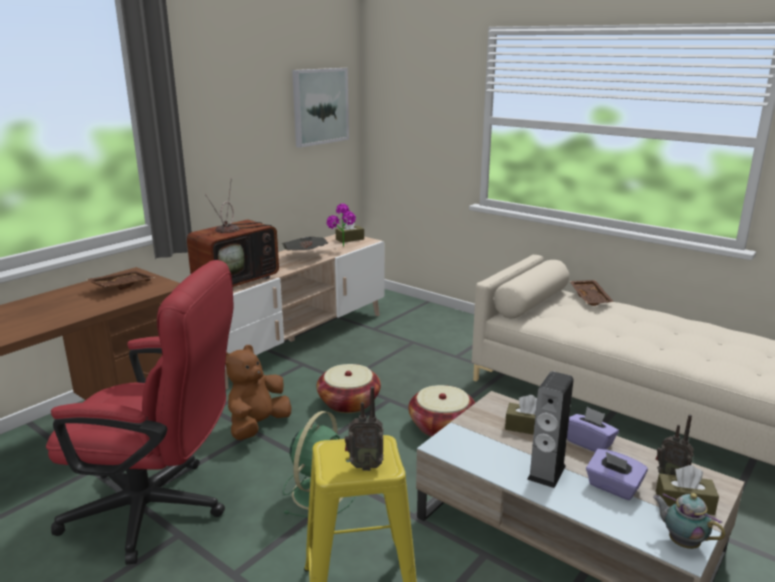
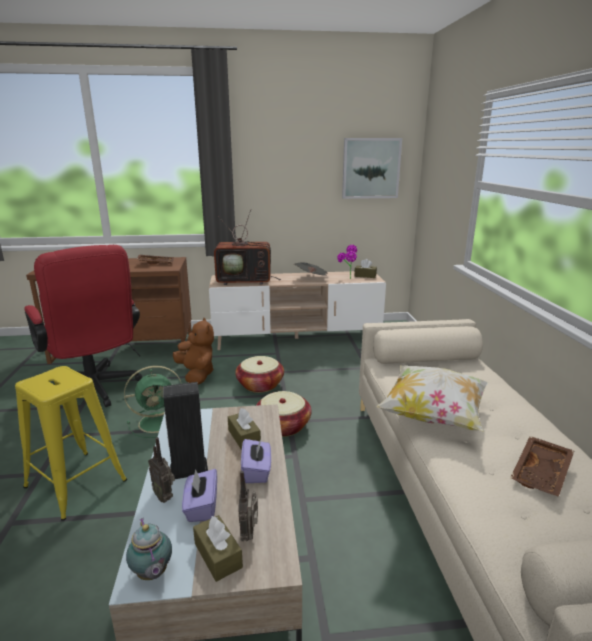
camera: 45 degrees right, 0 degrees up
(257, 426) = (196, 374): brown plush toy -> brown plush toy turned 75 degrees clockwise
(364, 465) = (45, 386): radio -> radio (164, 496)
(591, 298) = (487, 375): brown tray -> brown tray (542, 473)
(622, 340) = (433, 415): none -> pillow
(681, 542) = (152, 574): teapot -> teapot turned 150 degrees clockwise

